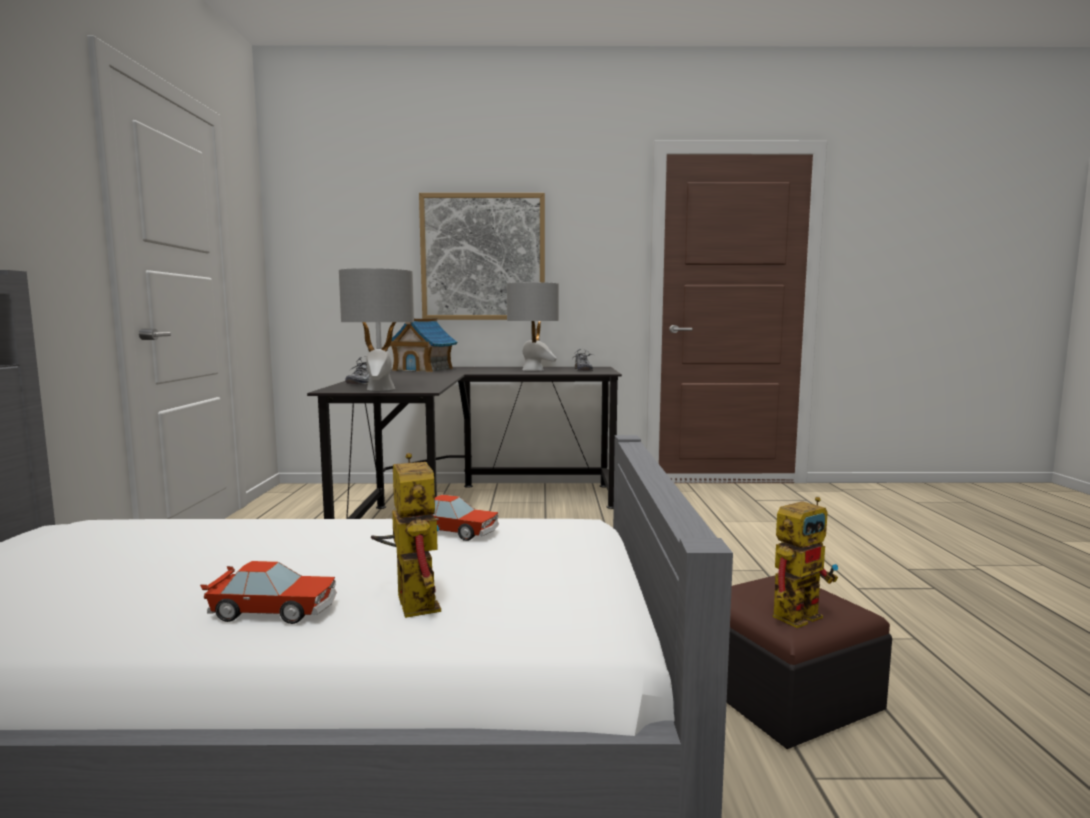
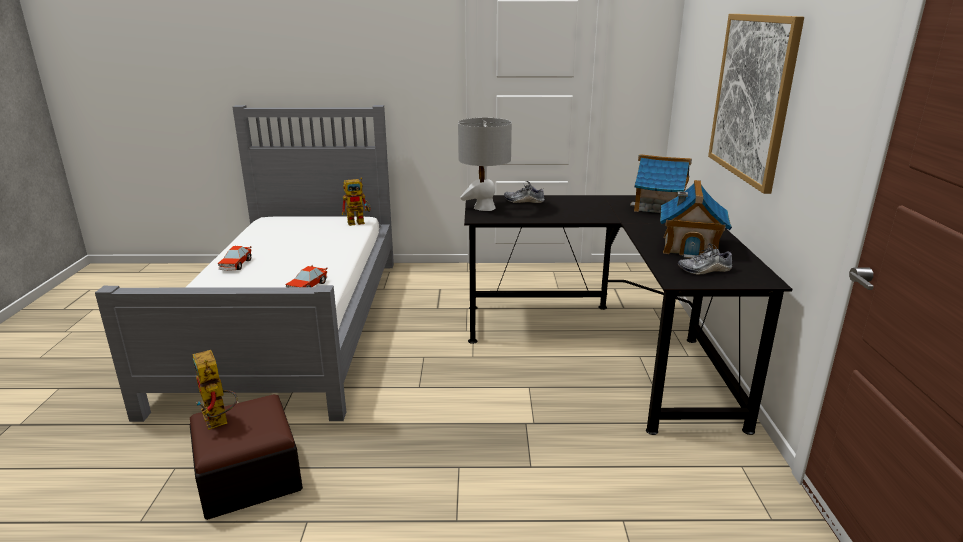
camera: 90 degrees right, 15 degrees up
(410, 599) = (228, 284): toy robot -> toy robot (359, 222)
(533, 370) = (690, 247): grey table lamp -> toy house

